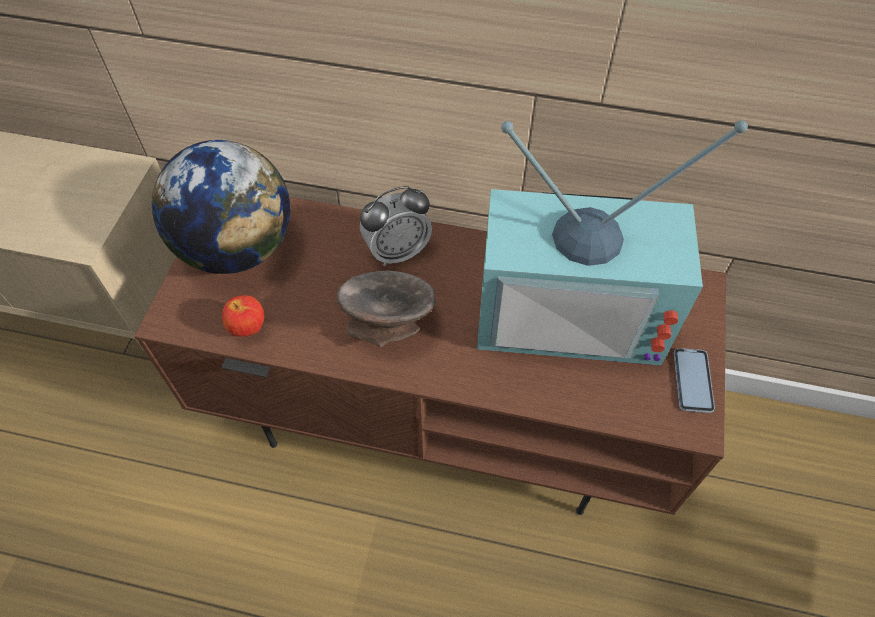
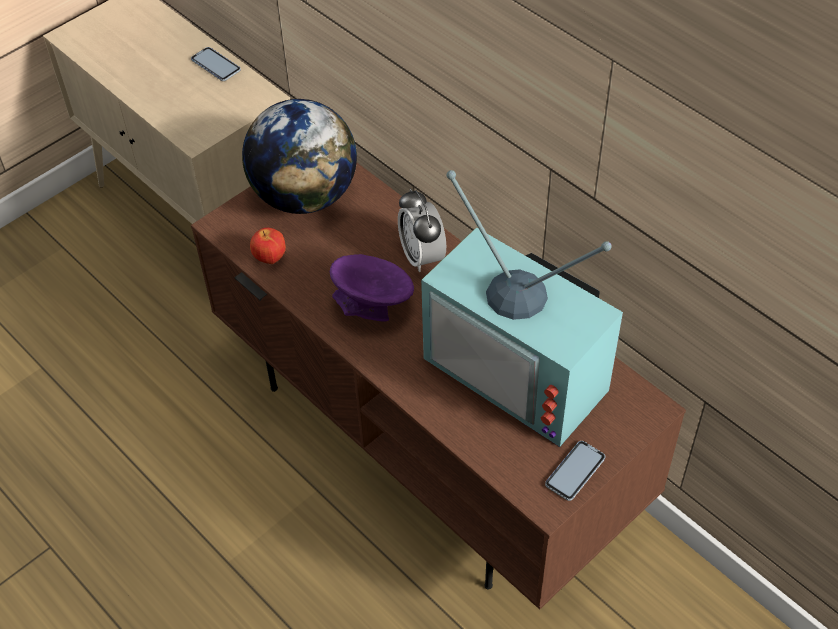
camera: 35 degrees right, 5 degrees down
(50, 159) = (216, 65): none -> phone
(388, 323) = (372, 305): grey bowl -> purple bowl
(397, 251) = (422, 256): alarm clock -> alarm clock turned 60 degrees clockwise

